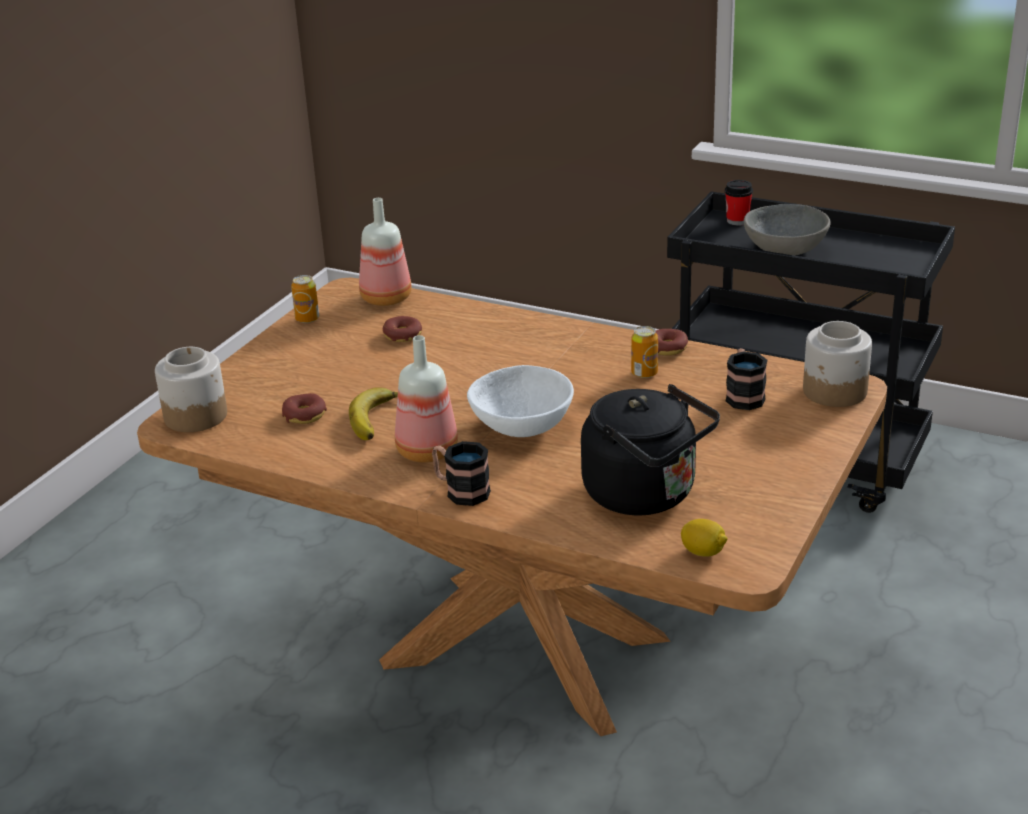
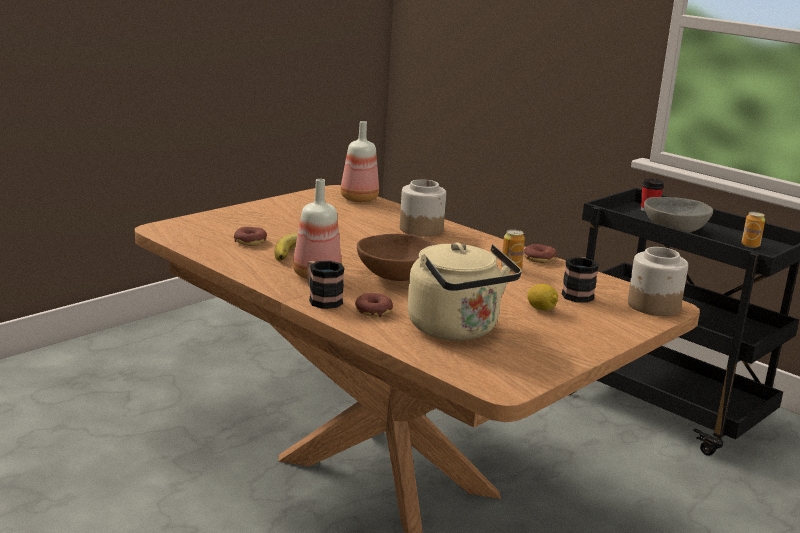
camera: 15 degrees right, 10 degrees down
(196, 416) = (179, 228): jar -> jar (421, 229)
(307, 319) = (297, 198): can -> can (750, 245)
(402, 335) = (354, 217): donut -> donut (373, 311)
(520, 426) = (395, 276): white bowl -> brown bowl
(646, 495) = (457, 330): black kettle -> beige kettle
(703, 552) = (474, 370): lemon -> lemon (541, 309)

